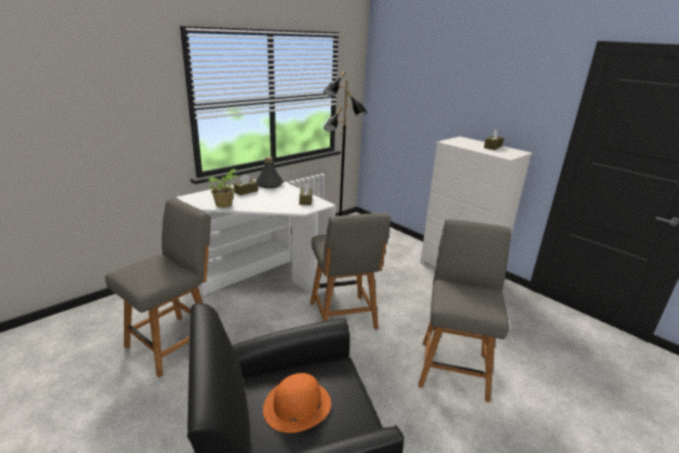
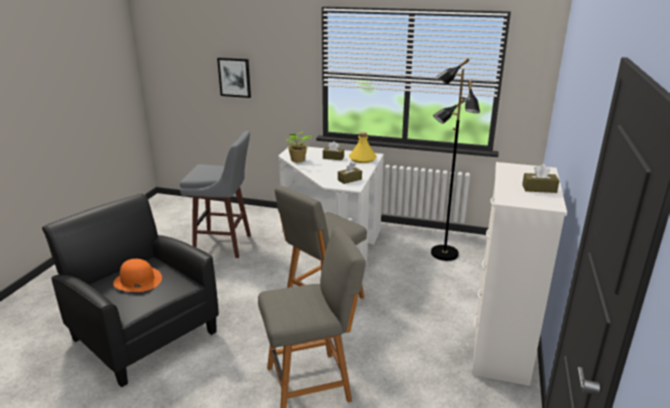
camera: 60 degrees right, 0 degrees up
(64, 130) = (234, 77): none -> picture
(173, 343) = (224, 245): grey chair -> grey stool
(269, 184) = (362, 159): grey bottle -> yellow bottle

